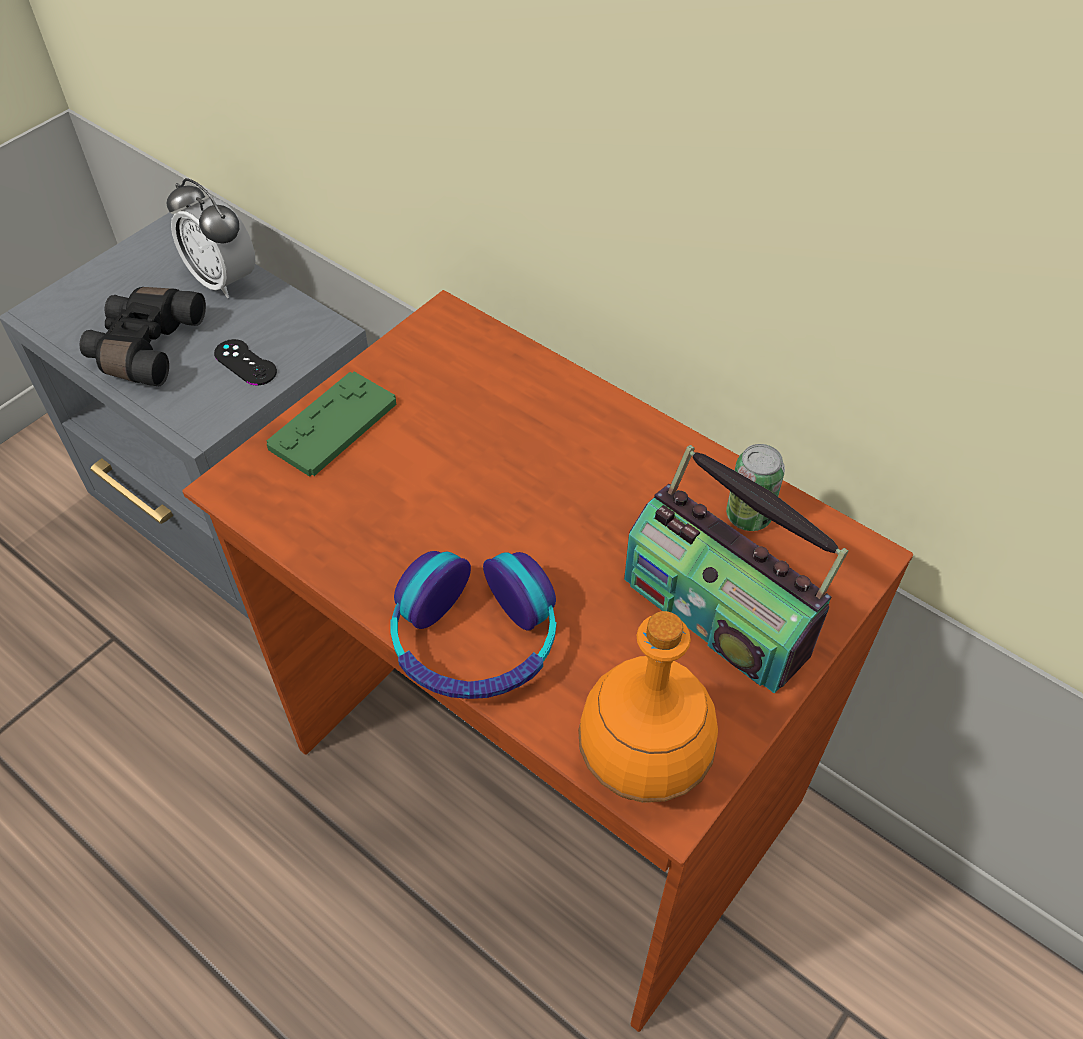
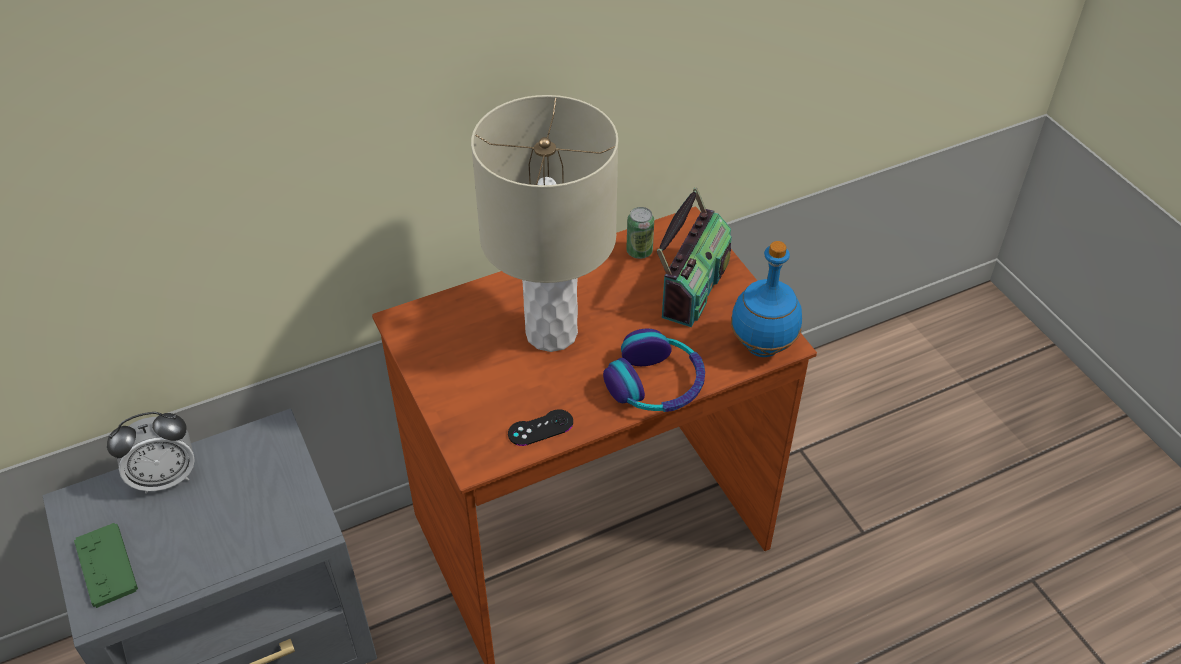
camera: 65 degrees left, 5 degrees down
(144, 347) = (201, 547): black binoculars -> none
(245, 363) = (270, 486): black game controller -> black game controller (540, 428)
(333, 425) = (457, 400): green game controller -> green game controller (106, 566)
(511, 476) = (552, 333): none -> beige table lamp
(642, 763) = (761, 346): orange bottle -> blue bottle
(718, 613) = (692, 286): radio -> radio turned 45 degrees counterclockwise

